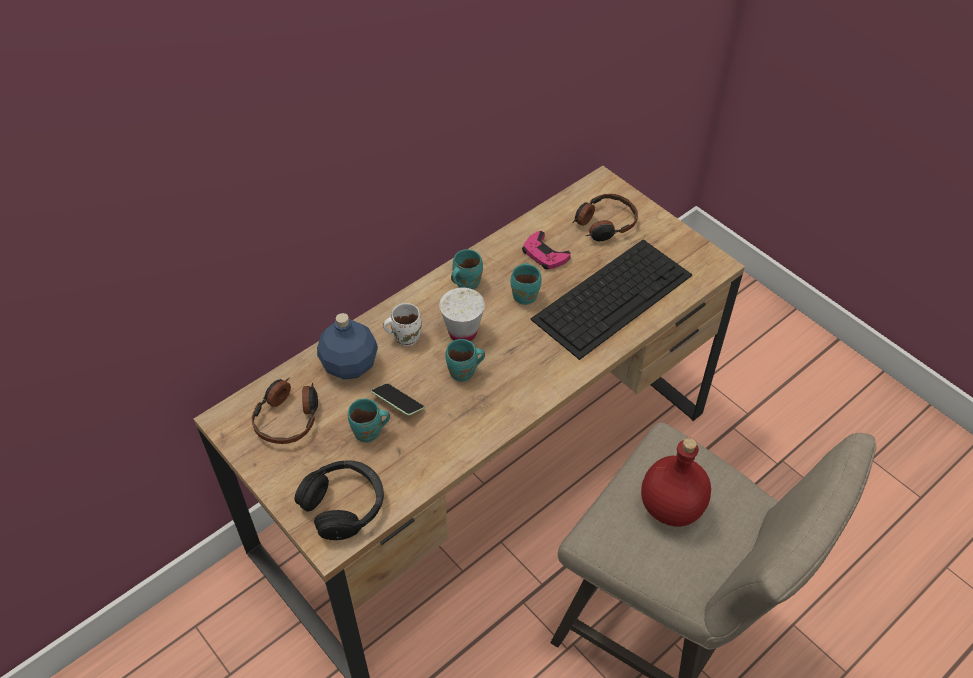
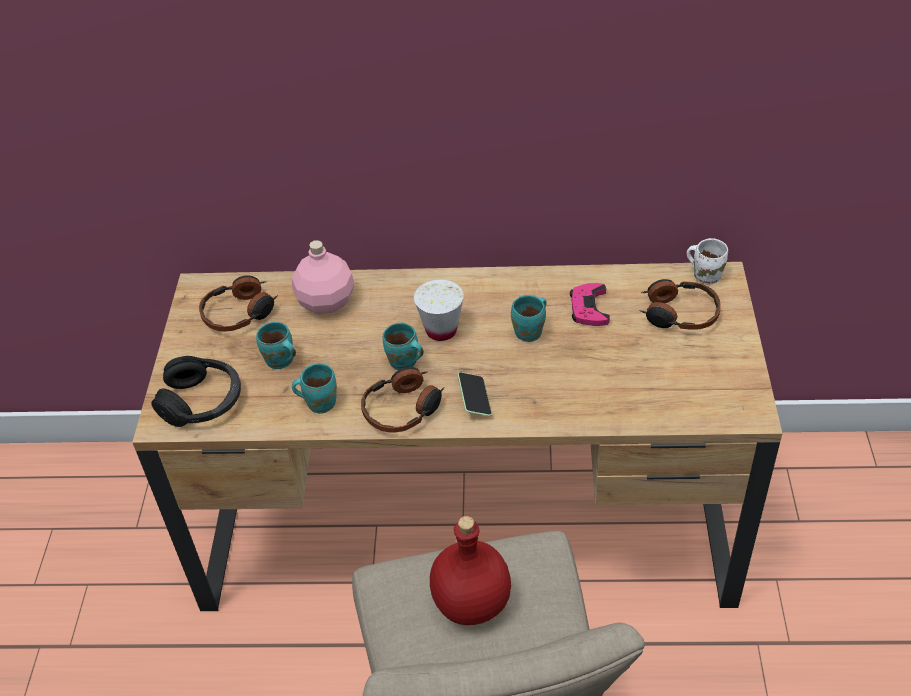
camera: 45 degrees right, 5 degrees down
(349, 365) = (325, 302): blue bottle -> pink bottle
(398, 403) = (326, 353): phone -> phone (474, 399)
(405, 336) = (392, 305): white mug -> white mug (706, 275)
(465, 283) = (491, 292): turquoise mug -> turquoise mug (320, 402)
(502, 405) = (403, 408): none -> headphones
(613, 295) = (610, 380): keyboard -> none

